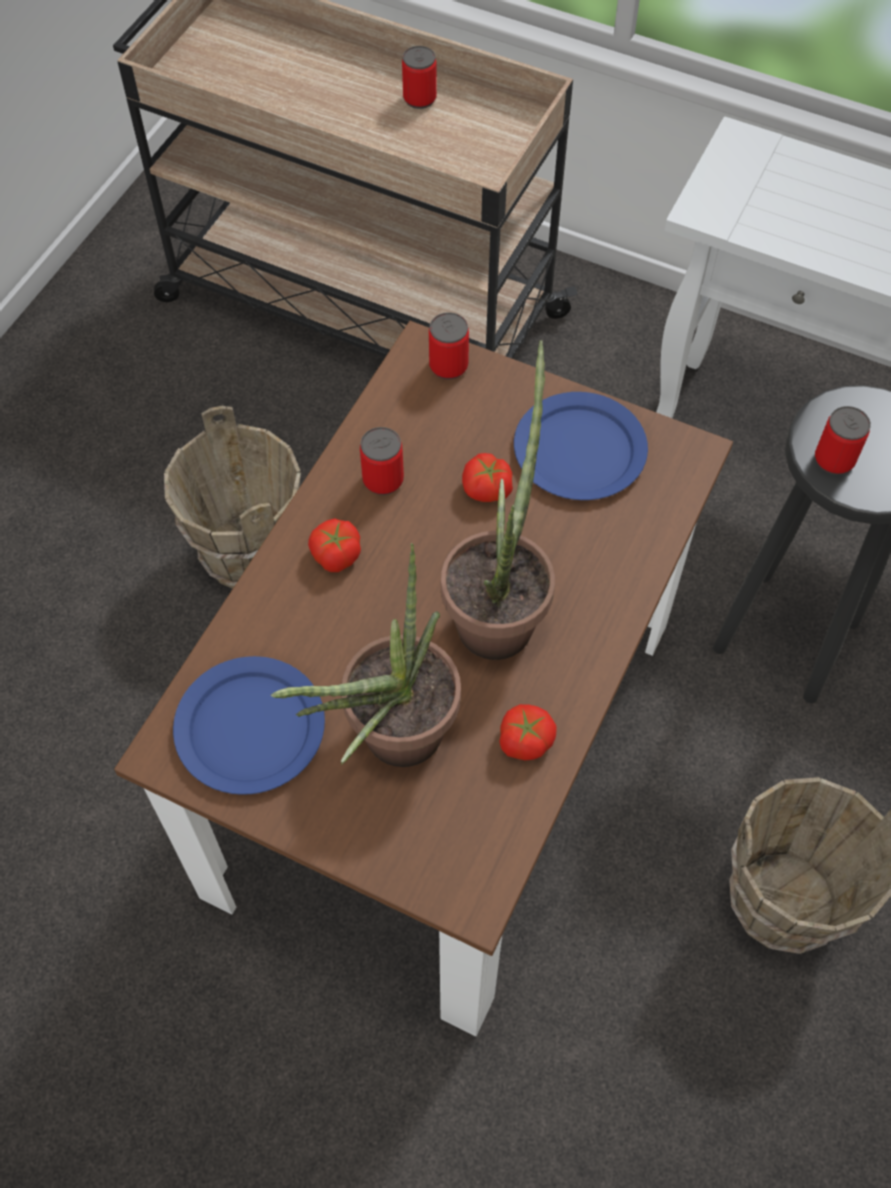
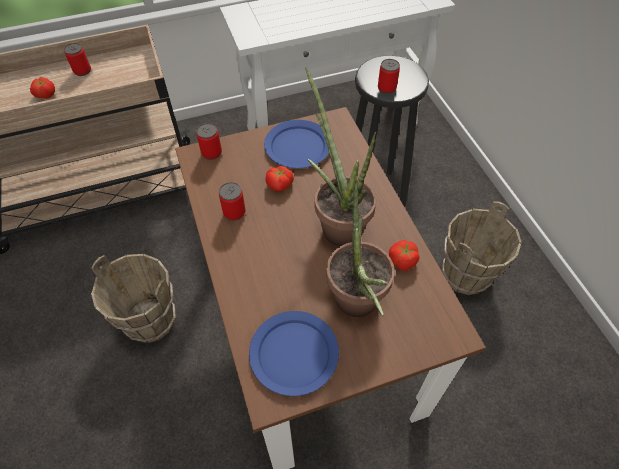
camera: 45 degrees left, 5 degrees down
(335, 555) = (248, 255): tomato -> tomato (45, 95)

